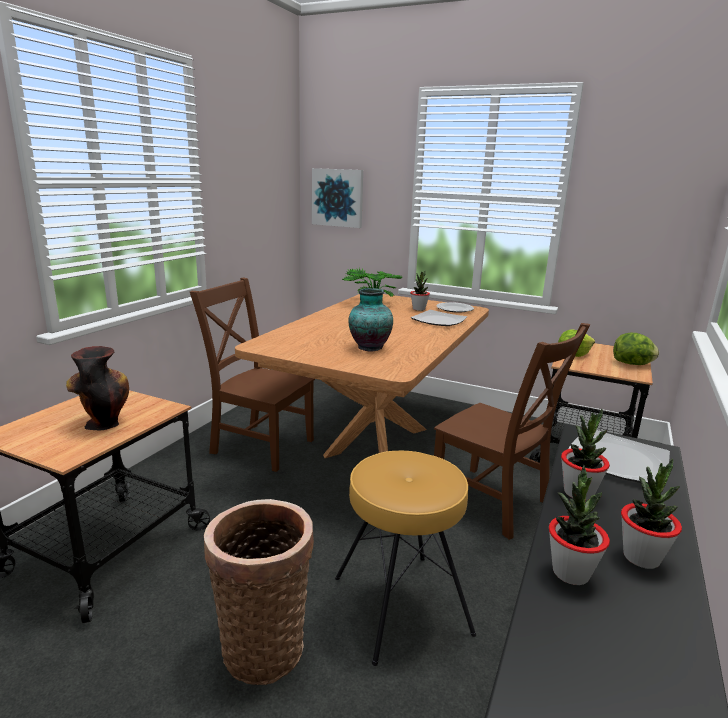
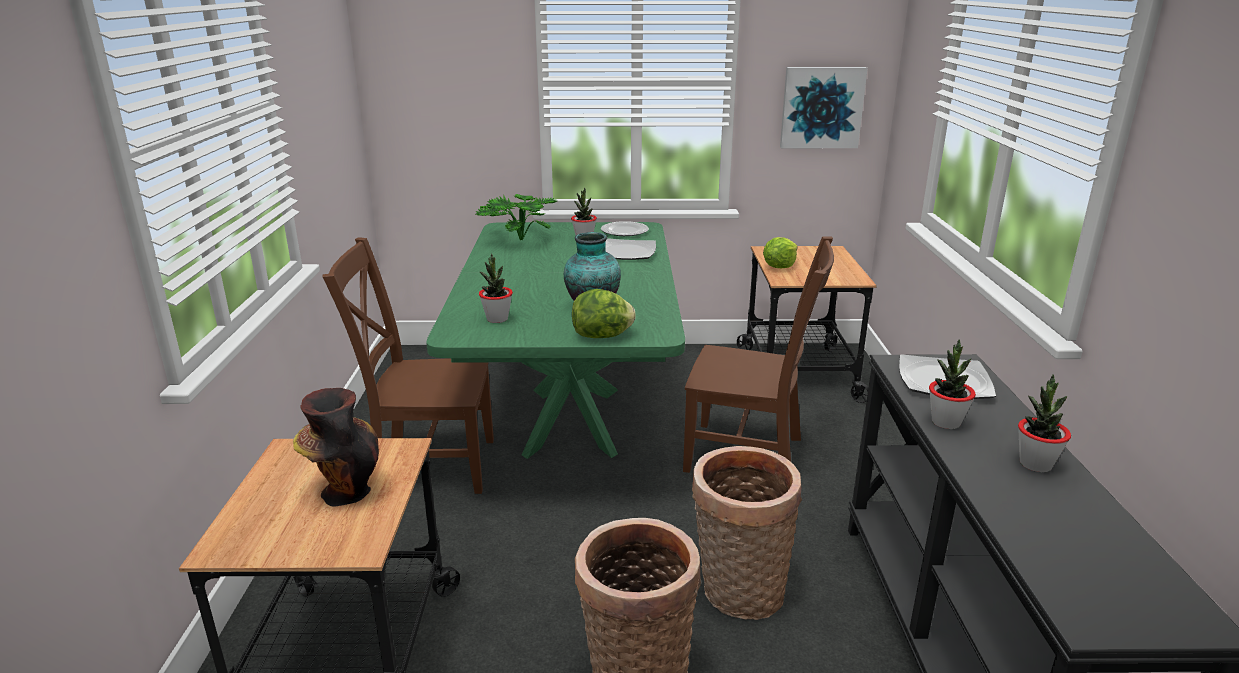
camera: 25 degrees left, 5 degrees up
(337, 197) = (423, 93): picture -> picture (821, 107)
(376, 441) = (571, 420): brown dining table -> green dining table
(400, 605) = (738, 593): brown stool -> basket
(570, 572) = (1003, 494): potted plant -> potted plant (497, 319)
(632, 364) = (842, 266): lettuce -> lettuce (602, 336)

